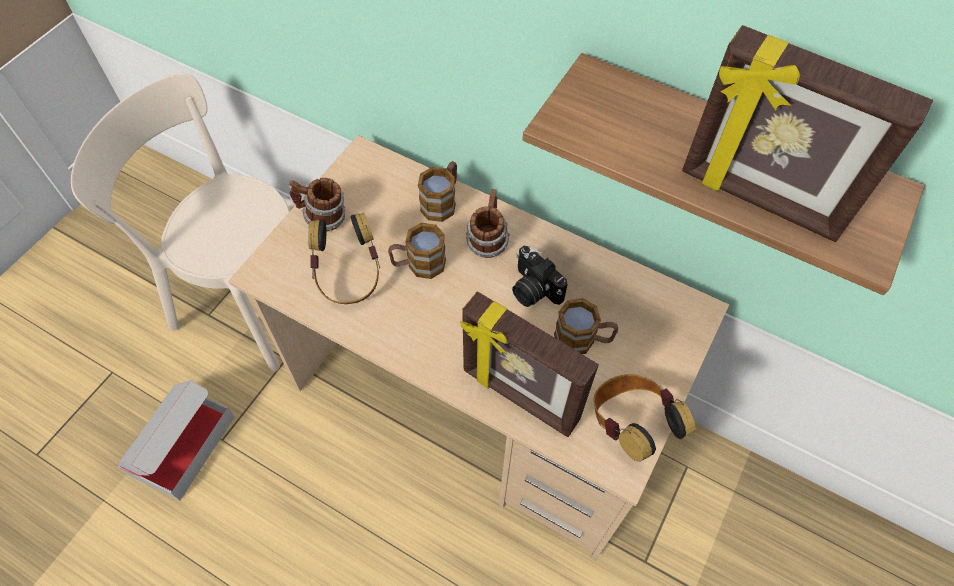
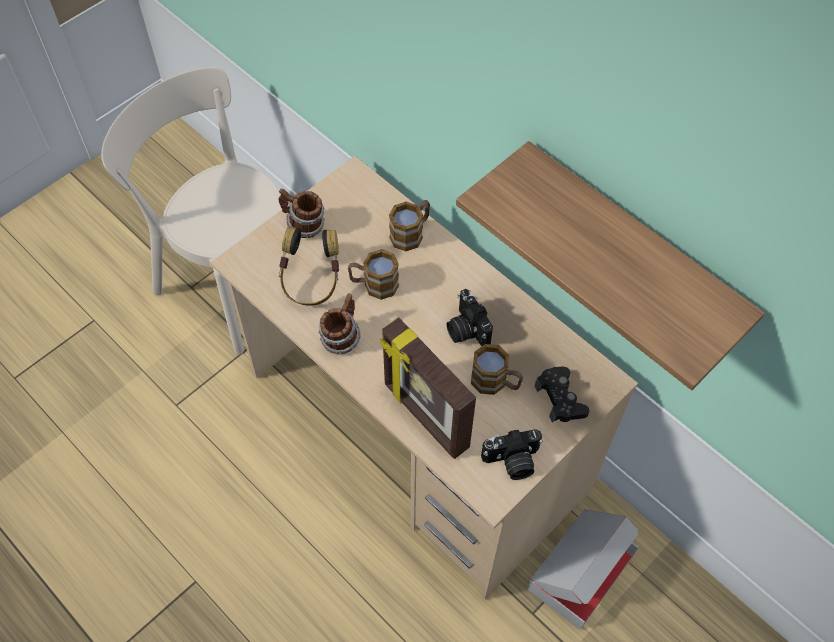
camera: 15 degrees right, 0 degrees up
(182, 444) = (140, 400): cardboard box -> cardboard box (580, 571)
(487, 241) = (440, 277): mug -> mug (341, 337)
(631, 424) = (512, 462): headphones -> camera
(657, 341) = (560, 399): none -> black game controller
(759, 200) = (621, 294): picture frame -> none

